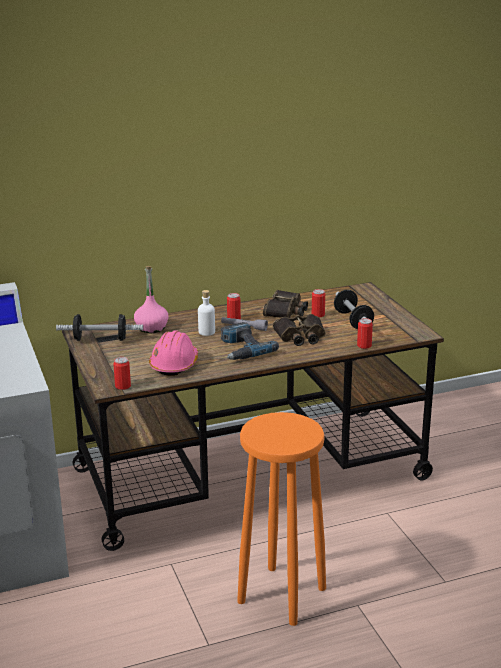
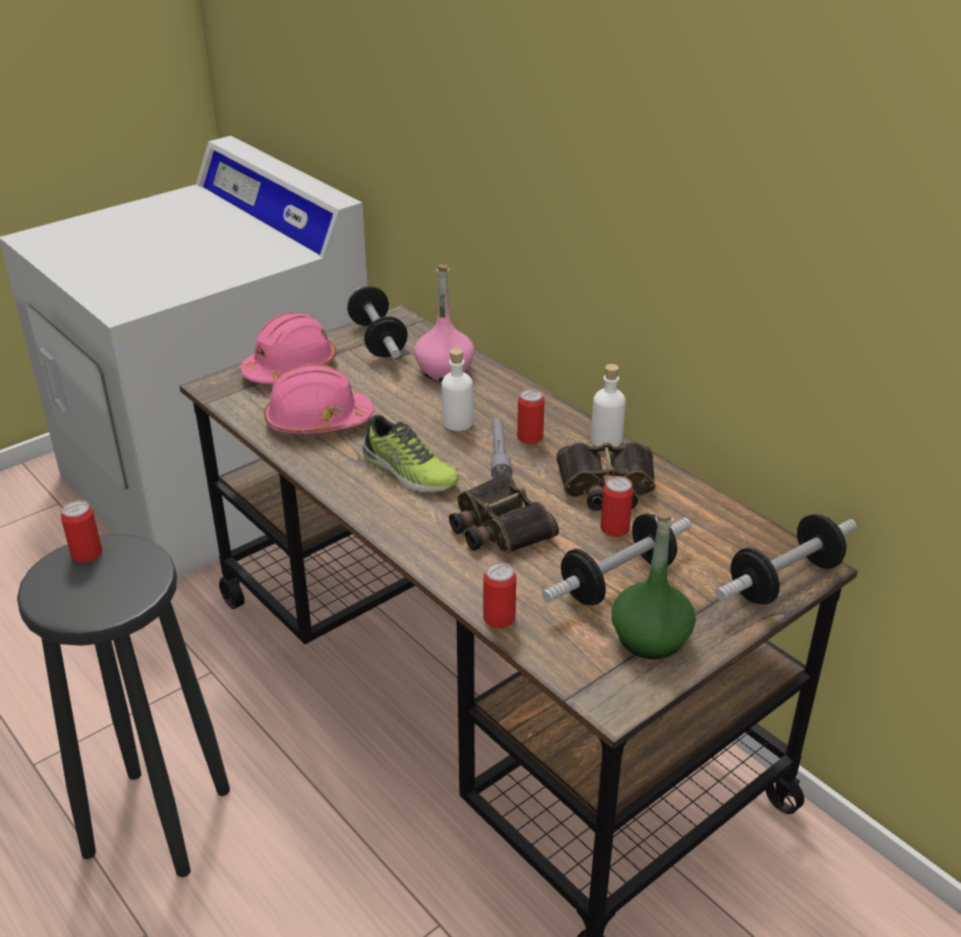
camera: 70 degrees right, 10 degrees up
(108, 366) = (291, 368): none -> pink hard hat
(123, 386) = (227, 396): can -> can (87, 554)
(242, 349) = (408, 472): power drill -> shoe
(249, 304) = (606, 440): none -> white bottle
(281, 595) = (156, 820): orange stool -> black stool
(370, 294) = (784, 580): none -> dumbbell
(391, 321) = (650, 638): none -> green bottle

